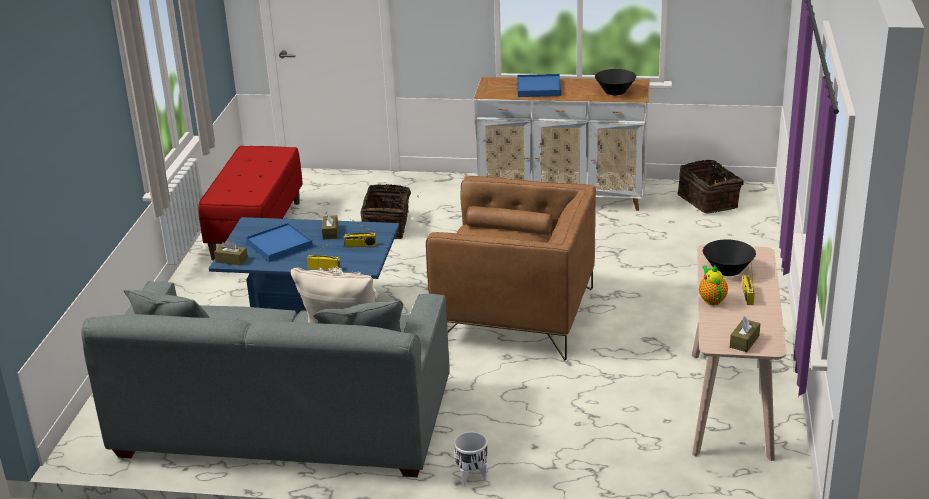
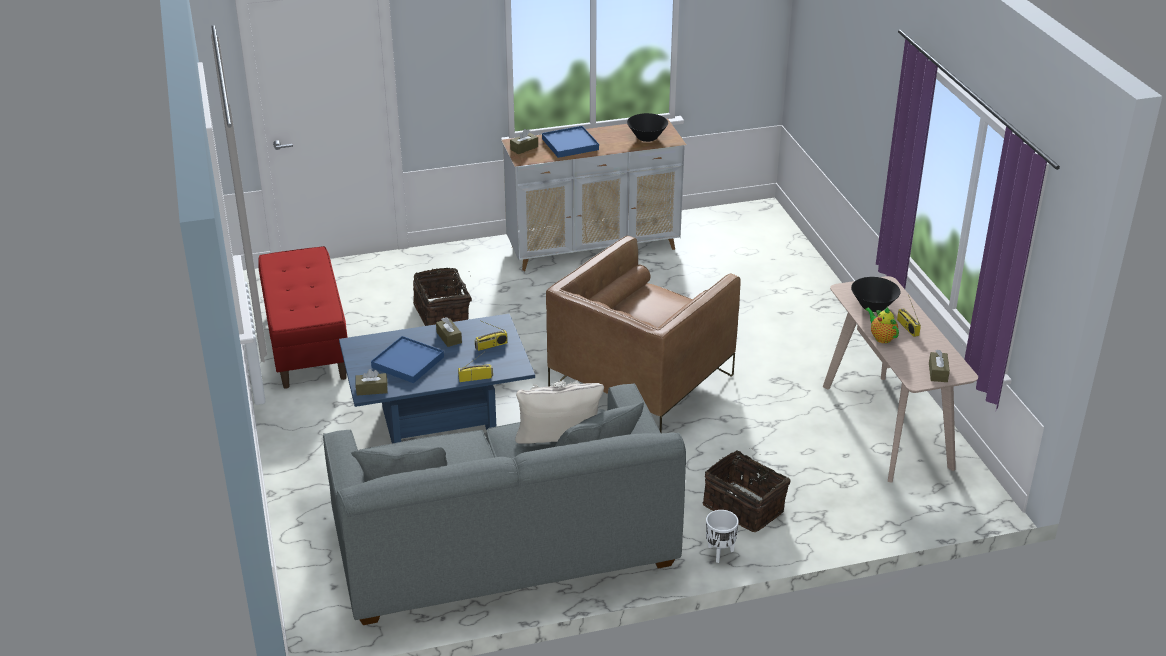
camera: 25 degrees left, 5 degrees up
(495, 86) = (524, 148): none -> brown tissue box
(516, 316) = (641, 383): brown armchair -> brown armchair turned 135 degrees clockwise
(709, 201) = (731, 227): basket -> basket (745, 507)

